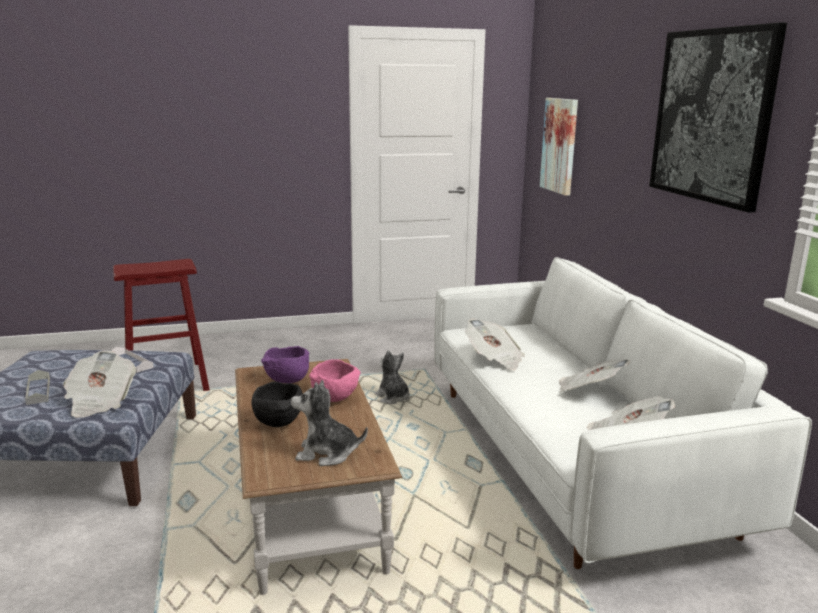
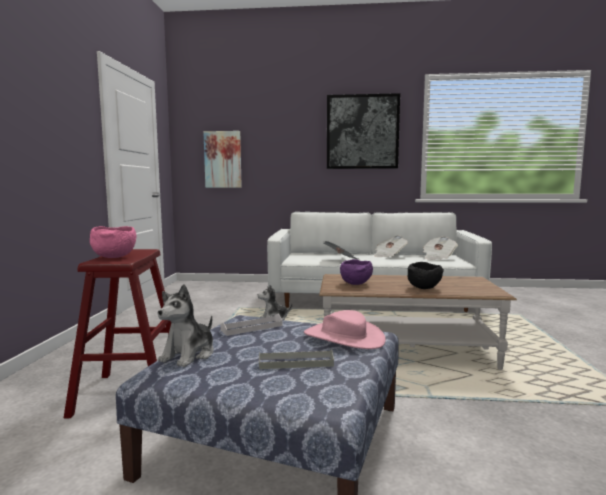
camera: 70 degrees left, 10 degrees down
(100, 401) = (343, 337): newspaper -> pink hat
(326, 454) = (465, 283): plush toy -> plush toy (189, 355)
(335, 398) = (389, 278): pink bowl -> pink bowl (114, 257)

